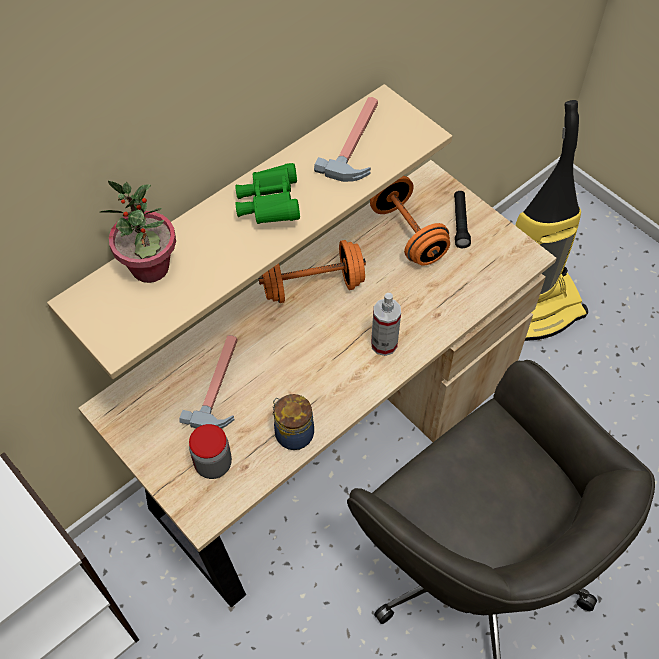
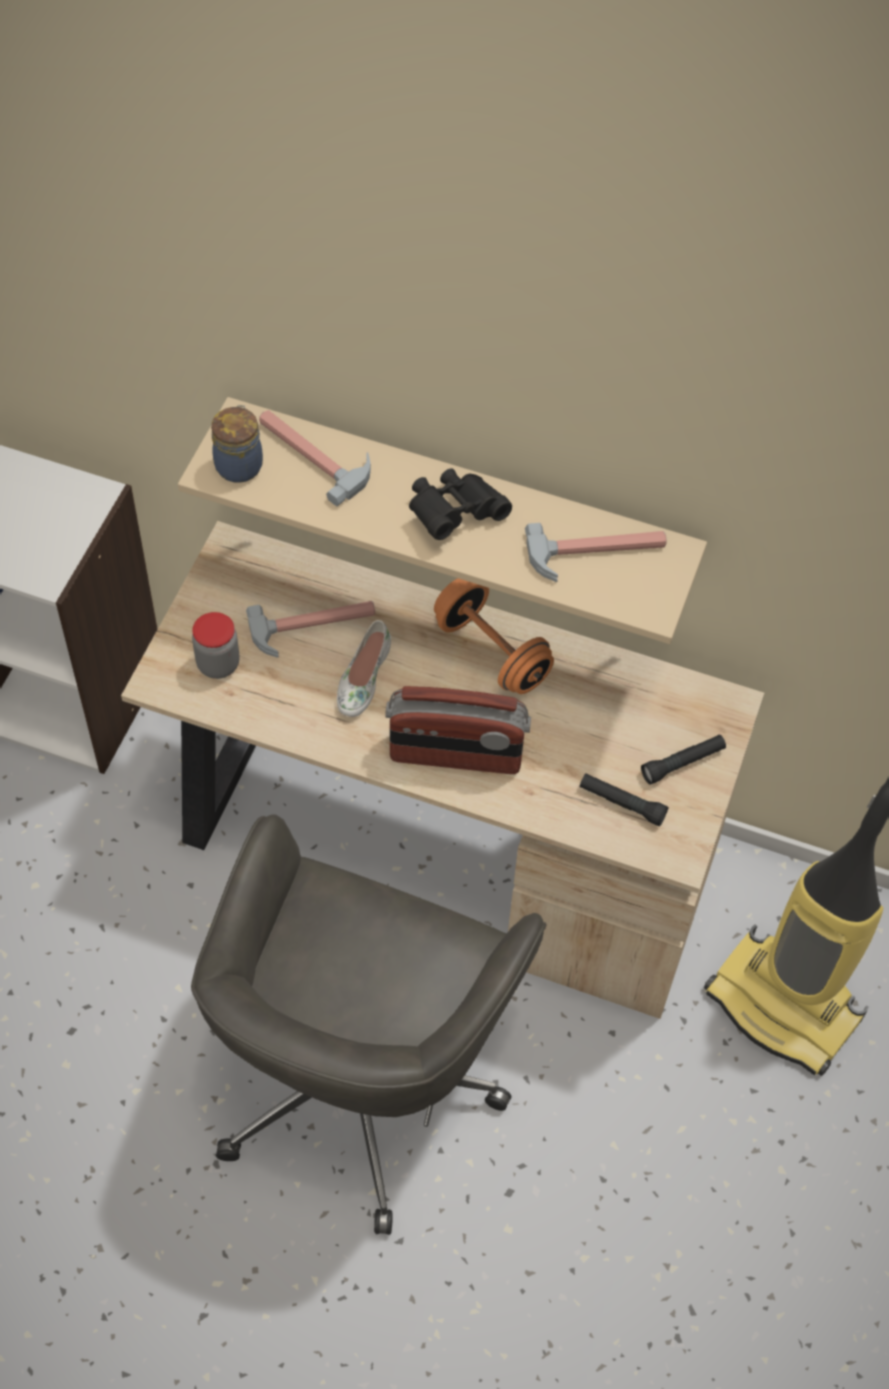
camera: 60 degrees right, 0 degrees up
(150, 268) = (314, 454): potted plant -> hammer
(269, 205) = (454, 513): green binoculars -> black binoculars
(285, 372) = (362, 677): none -> white shoe
(293, 433) = (292, 717): jar -> jar (239, 464)
(384, 344) = (456, 755): spray bottle -> radio
(407, 233) = (629, 714): orange dumbbell -> none
(473, 268) = (622, 803): none -> black flashlight

